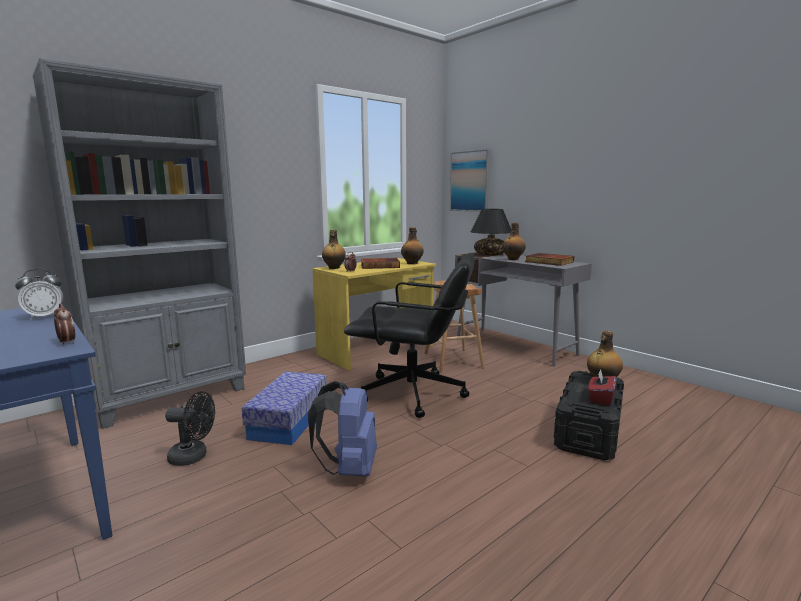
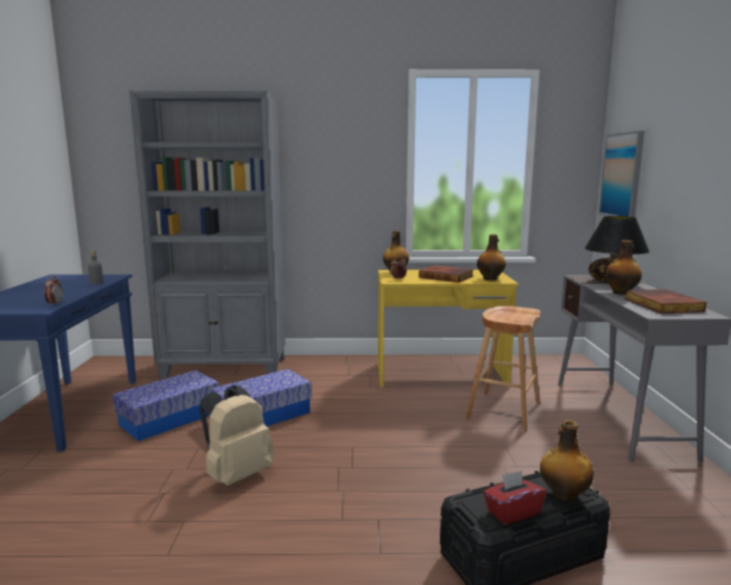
camera: 40 degrees right, 0 degrees up
(44, 317) = (96, 283): alarm clock -> grey bottle
(194, 457) = (170, 418): black fan -> storage box
(349, 469) = (237, 475): blue backpack -> beige backpack
(413, 394) = (398, 431): black office chair -> none

